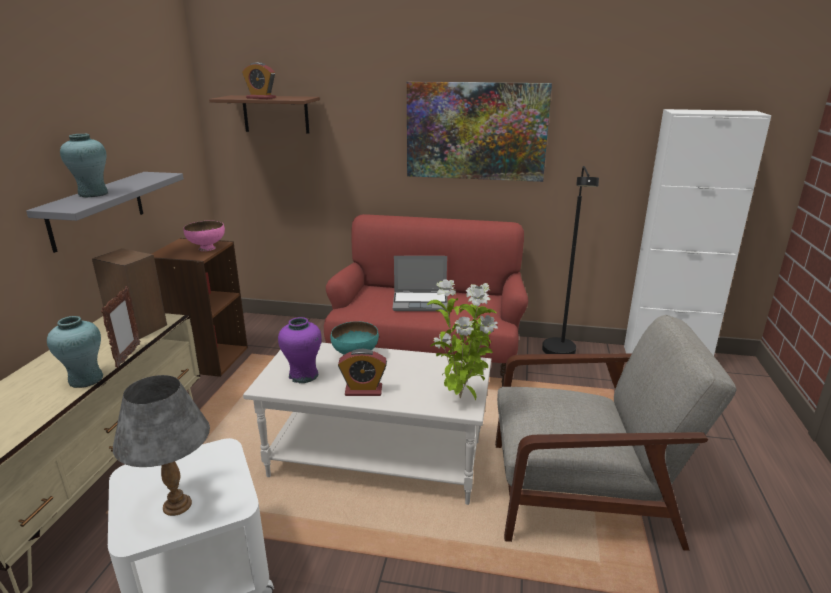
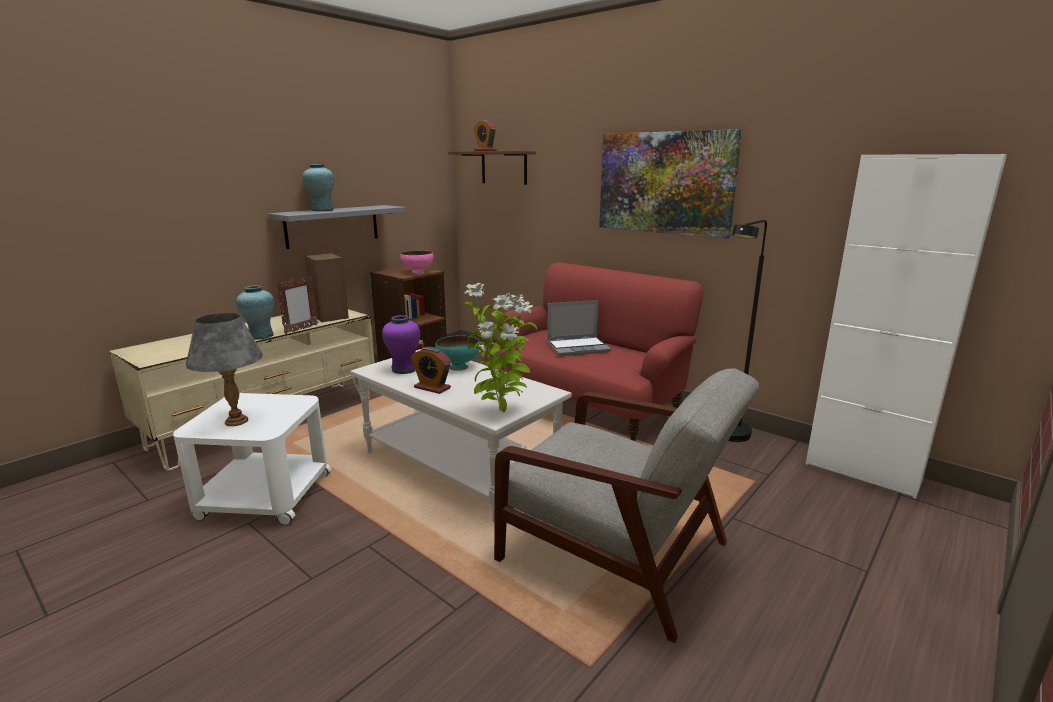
camera: 30 degrees right, 5 degrees down
(421, 302) = (578, 347): laptop -> laptop turned 45 degrees counterclockwise

